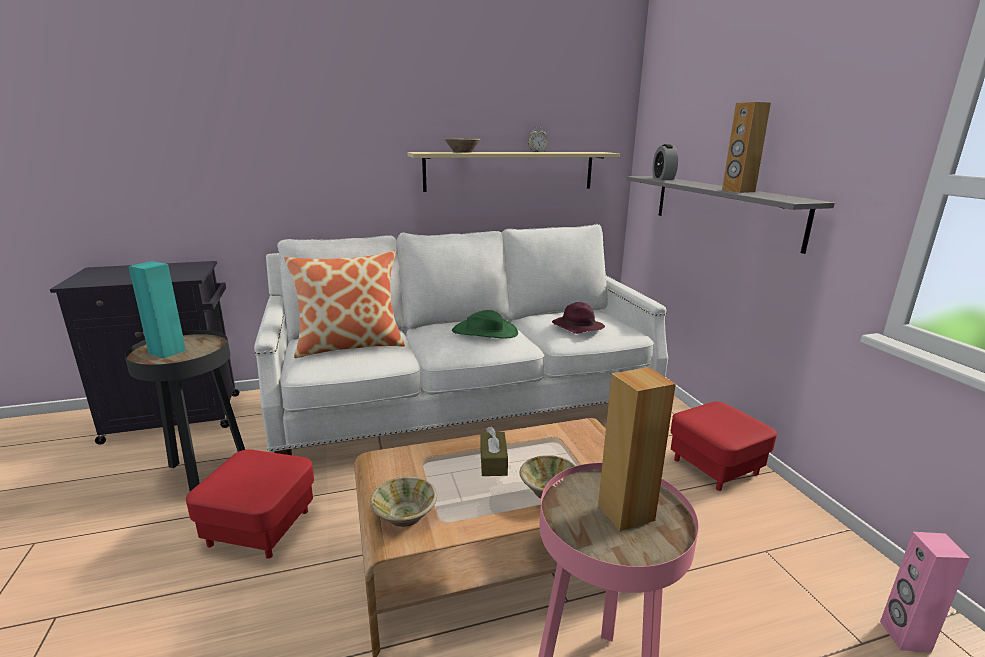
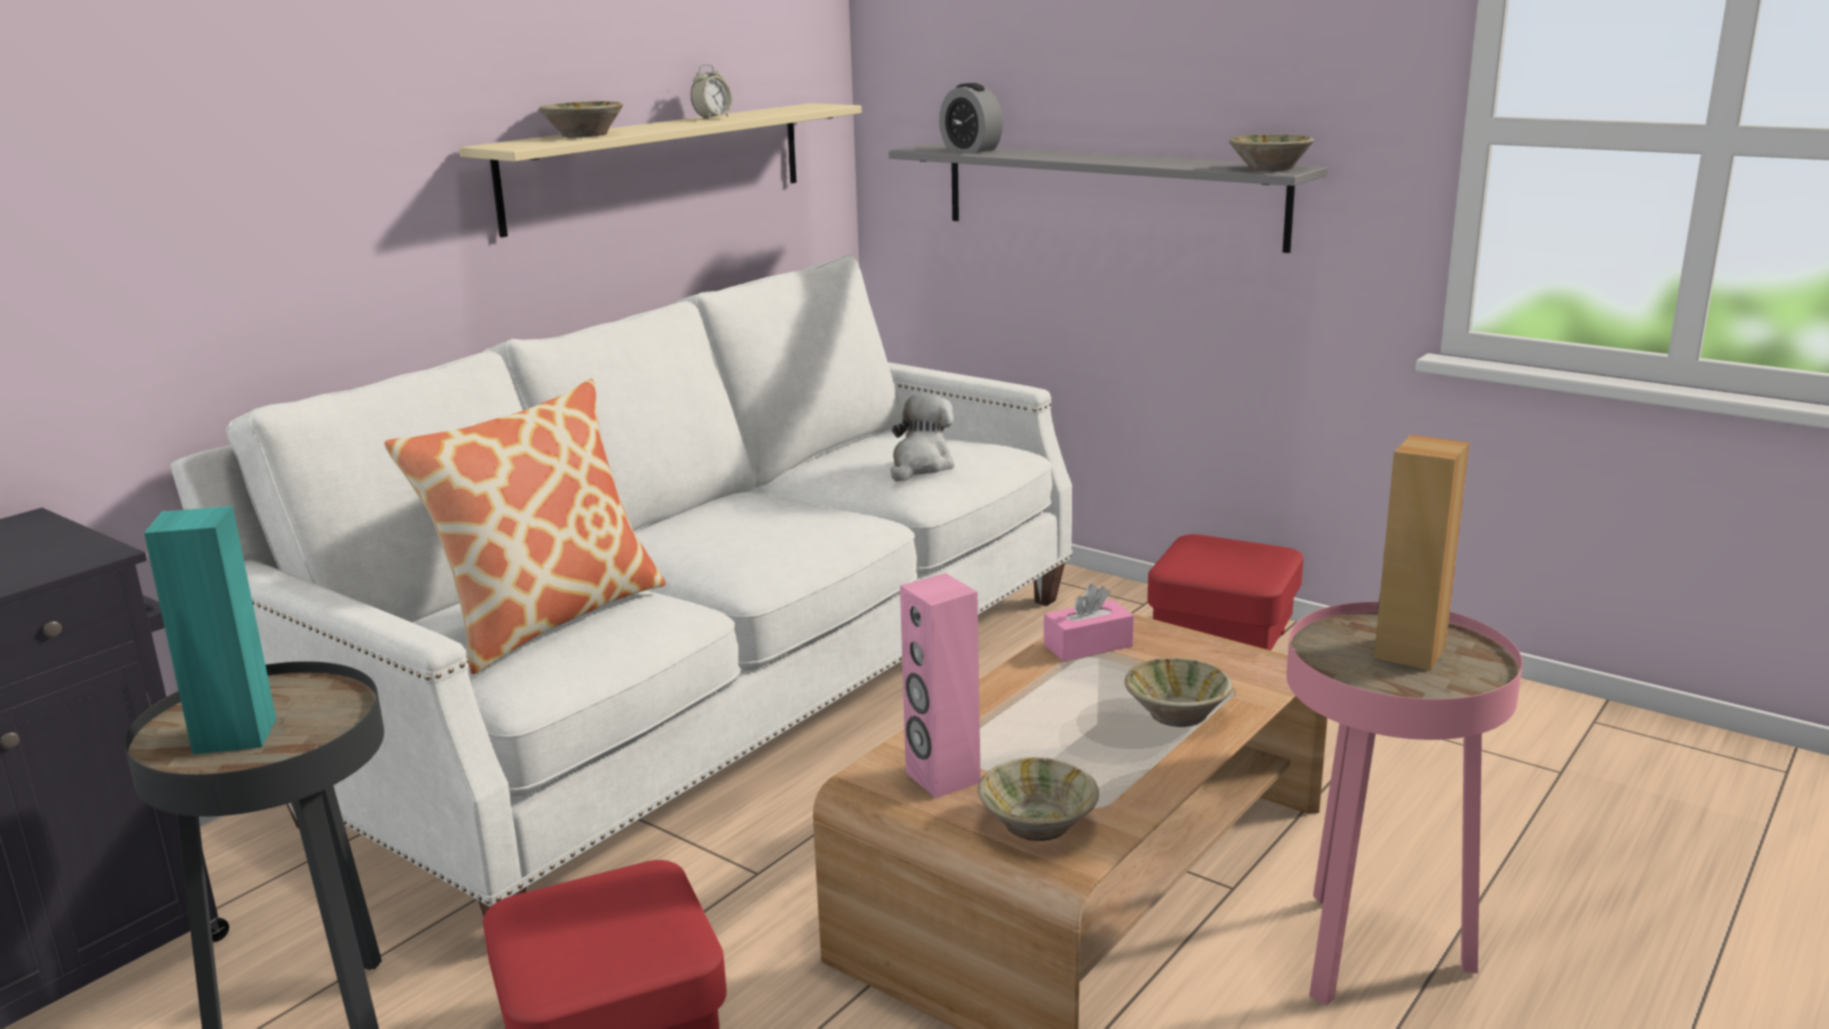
camera: 35 degrees left, 0 degrees up
(485, 332) = (772, 517): green hat -> none
(493, 462) = (1049, 711): brown tissue box -> none
(558, 437) = (1088, 645): none -> pink tissue box
(577, 327) = (920, 466): purple hat -> plush toy
(738, 191) = (1160, 162): brown speaker -> none
(791, 199) = (1269, 168): none -> beige bowl
(904, 636) = (1587, 746): pink speaker -> pink speaker (941, 778)

